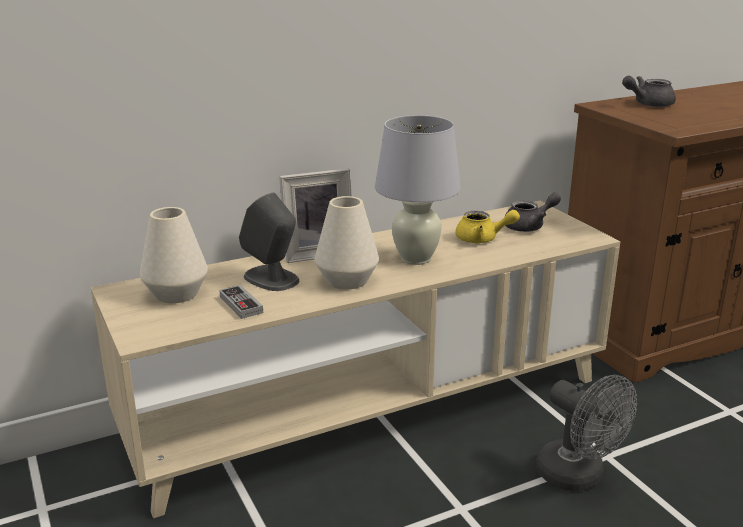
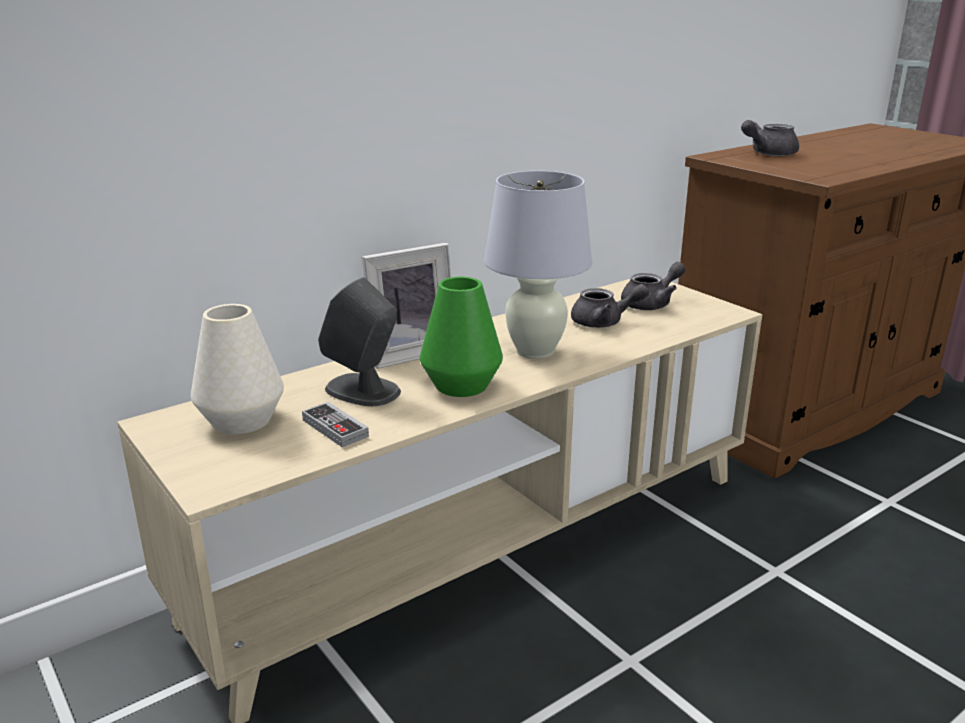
camera: 10 degrees left, 0 degrees up
(347, 280) = (461, 385): white vase -> green vase
(482, 239) = (604, 322): yellow teapot -> grey teapot
(578, 477) = (754, 601): grey fan -> none

